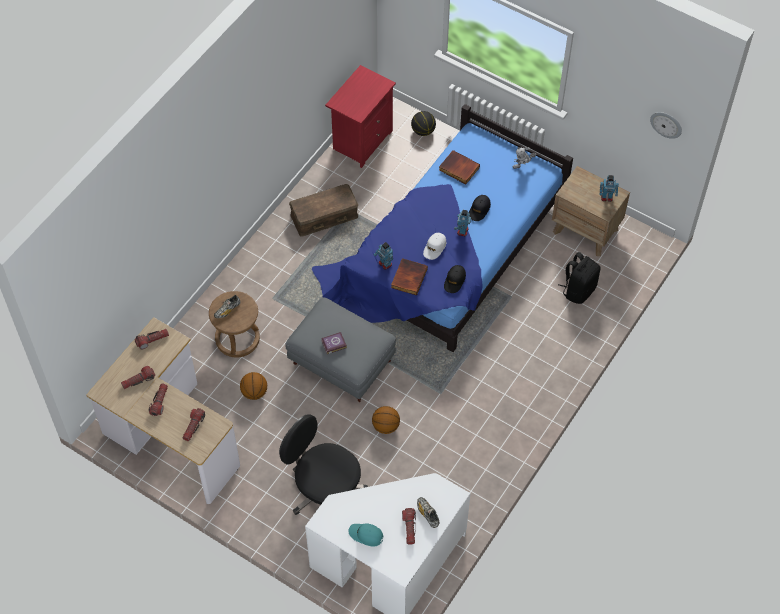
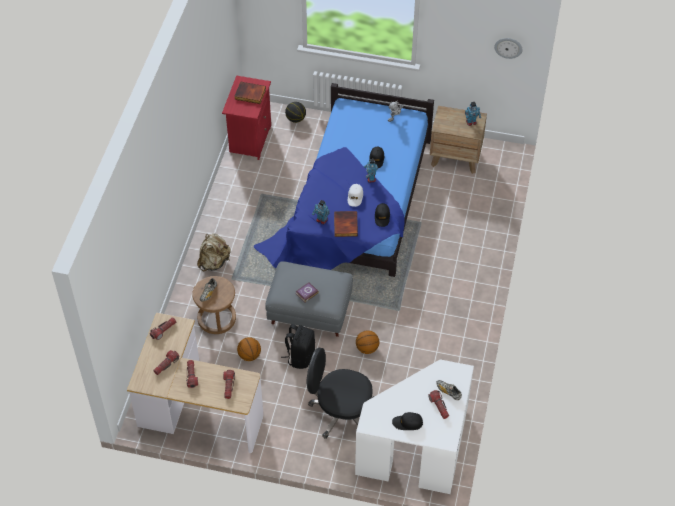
camera: 20 degrees left, 5 degrees down
(262, 273) = (214, 262): none -> beige backpack
(324, 215) = (245, 204): brown storage box -> none
(366, 535) = (407, 423): turquoise cap -> black cap
(458, 169) = (346, 134): book -> book (249, 94)
(578, 290) = (470, 202): black backpack -> black backpack (300, 356)

